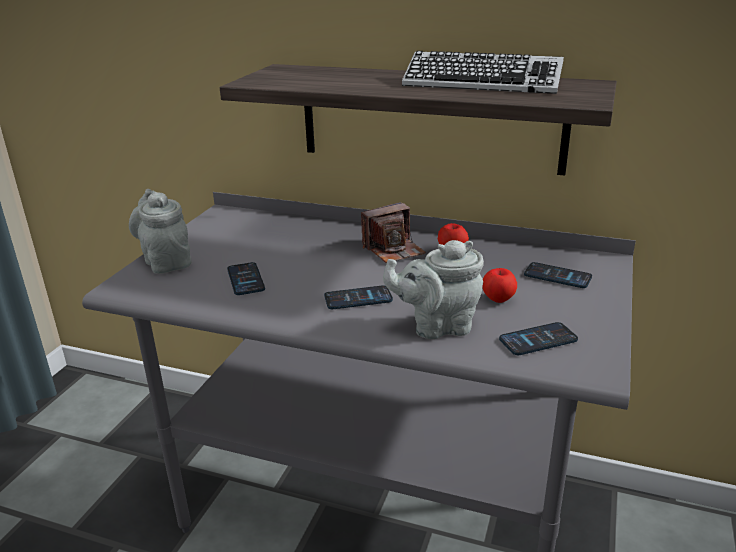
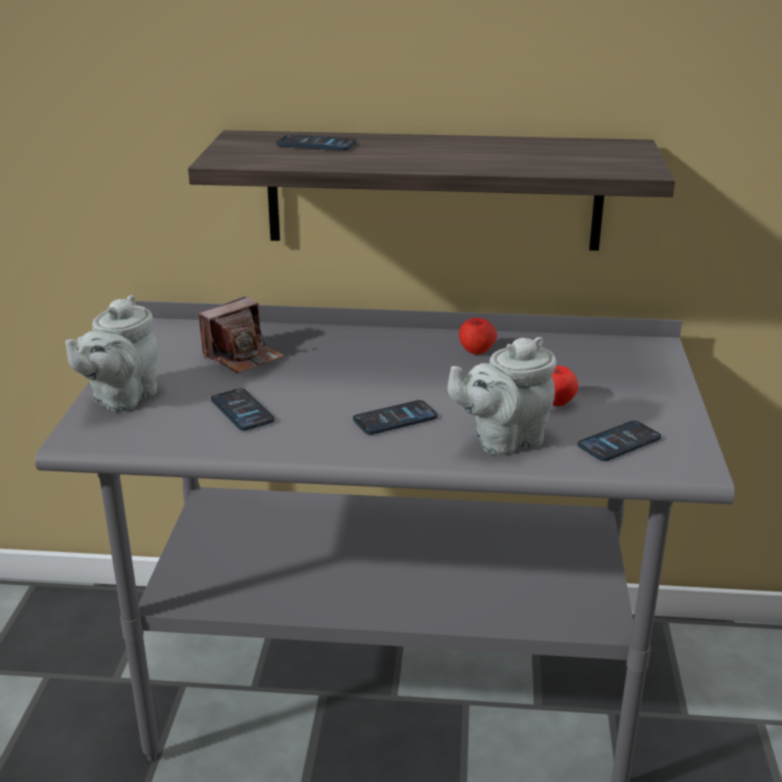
camera: 15 degrees left, 0 degrees up
(166, 261) = (121, 398): grey teapot -> grey teapot turned 105 degrees counterclockwise
(393, 250) = (406, 356): camera -> camera (243, 356)
(481, 83) = (509, 150): keyboard -> none
(557, 276) = (609, 369): phone -> phone (316, 144)

